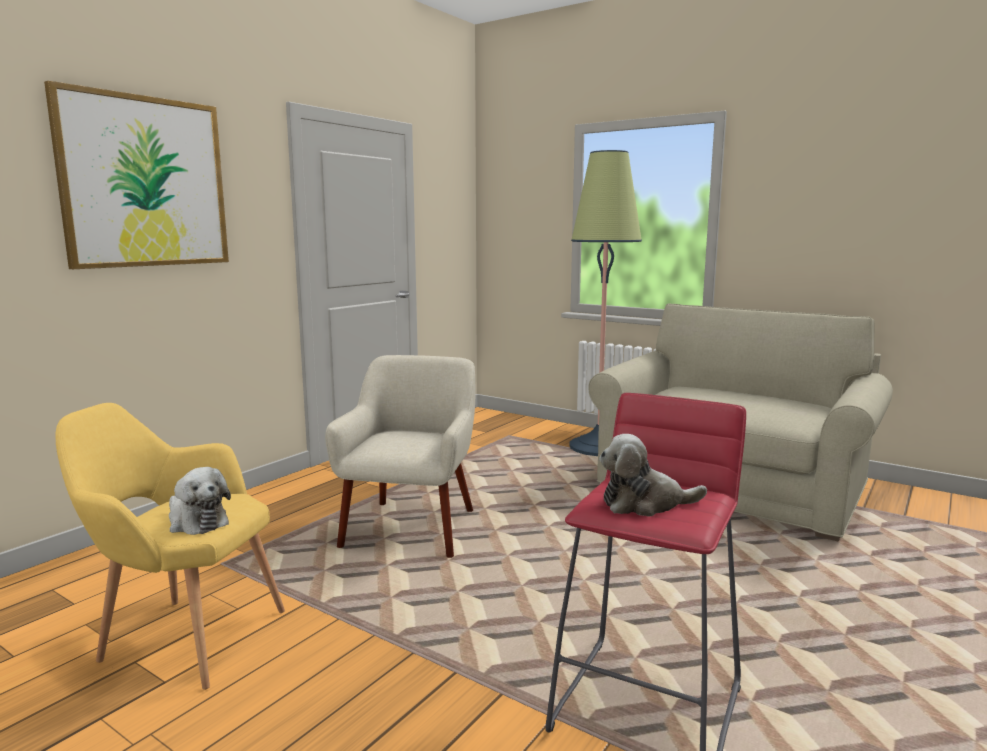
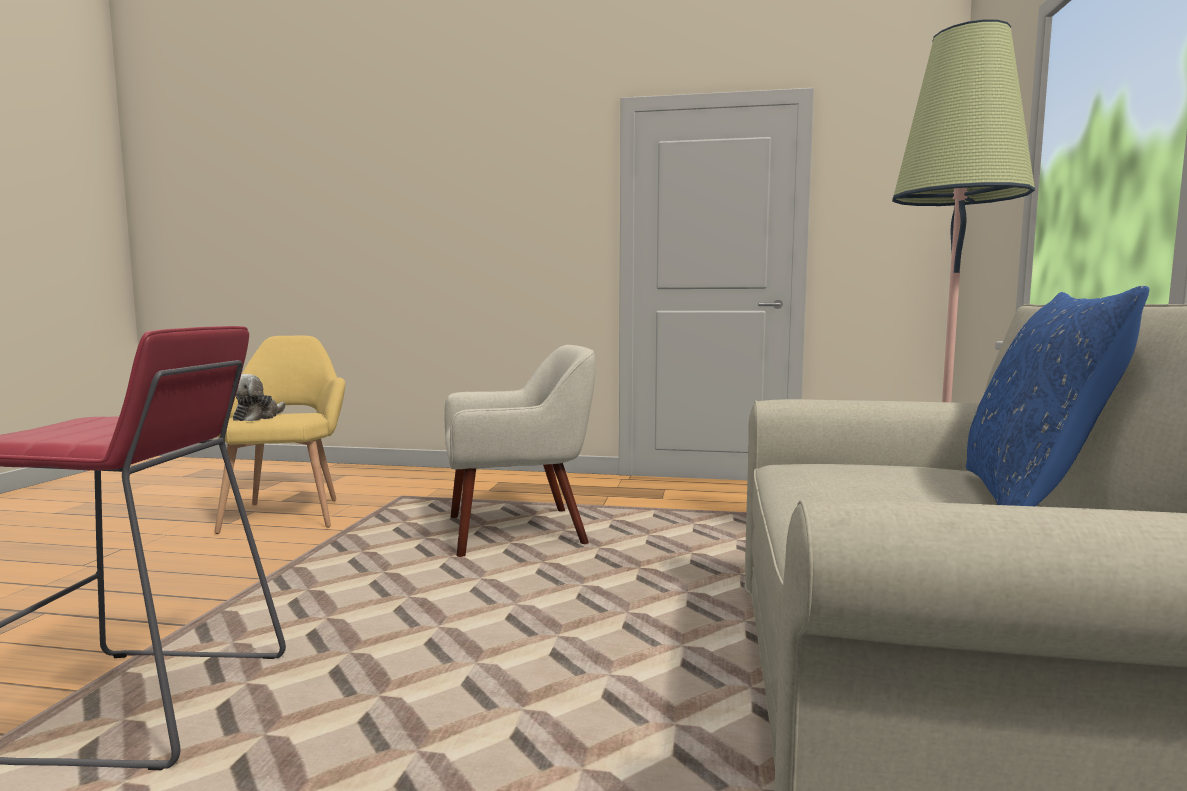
camera: 65 degrees right, 5 degrees down
(145, 182) = (473, 190): picture -> none
(645, 503) = (84, 425): plush toy -> none
(747, 391) = (1031, 500): none -> blue pillow

